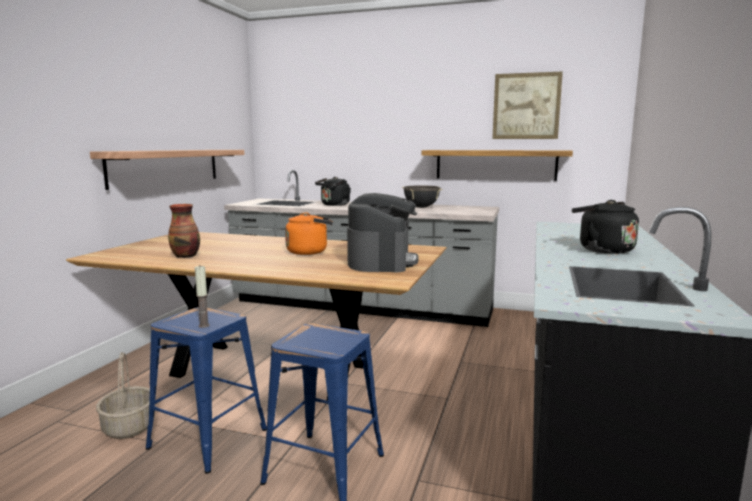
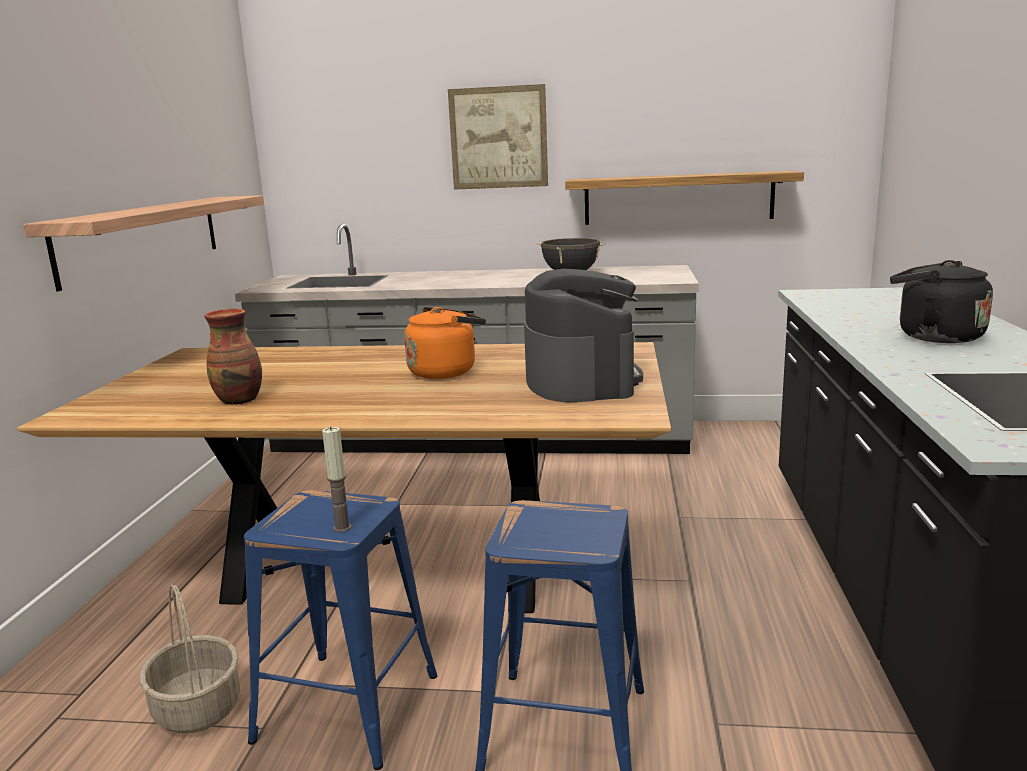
camera: 10 degrees left, 5 degrees up
(334, 205) = (425, 280): black kettle -> none
(526, 106) = (724, 102): picture -> picture (498, 138)

